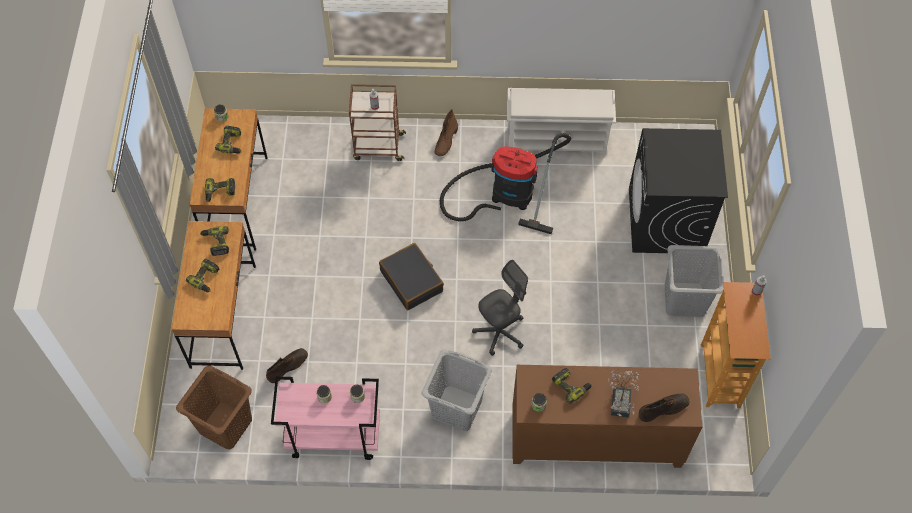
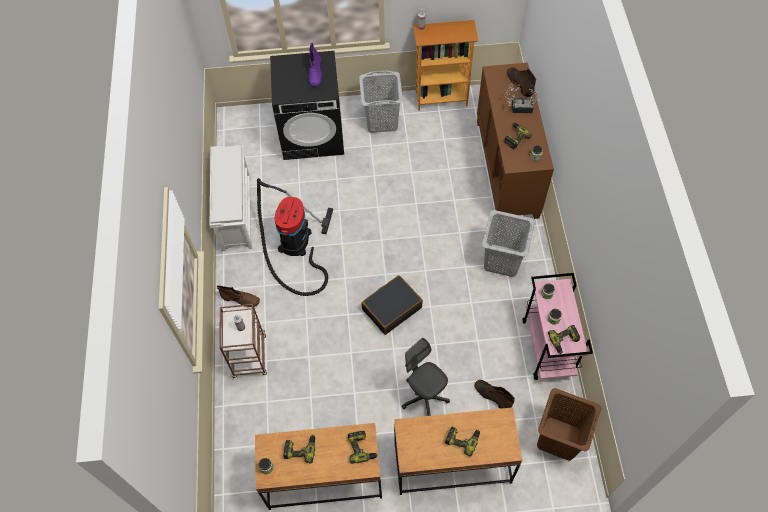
camera: 95 degrees left, 0 degrees up
(216, 243) = (421, 439): power drill -> power drill (564, 341)
(499, 332) = (430, 237): grey office chair -> grey office chair (424, 397)
(689, 174) = (315, 73): none -> purple boot

